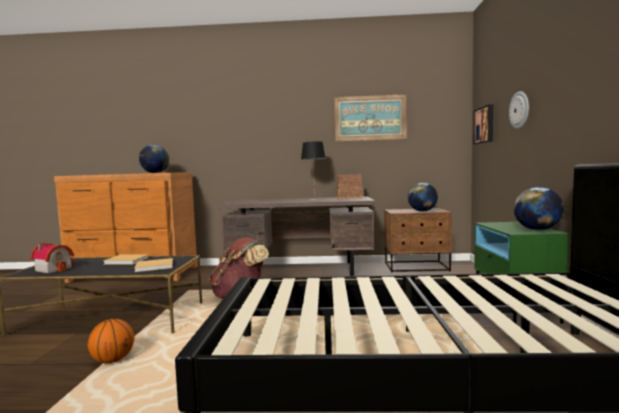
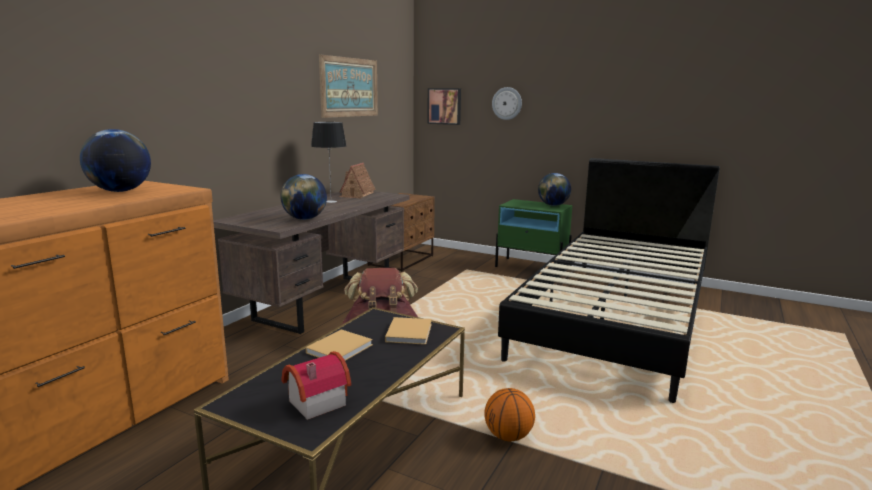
camera: 65 degrees left, 10 degrees up
(422, 211) = (412, 199): globe -> globe (305, 219)

